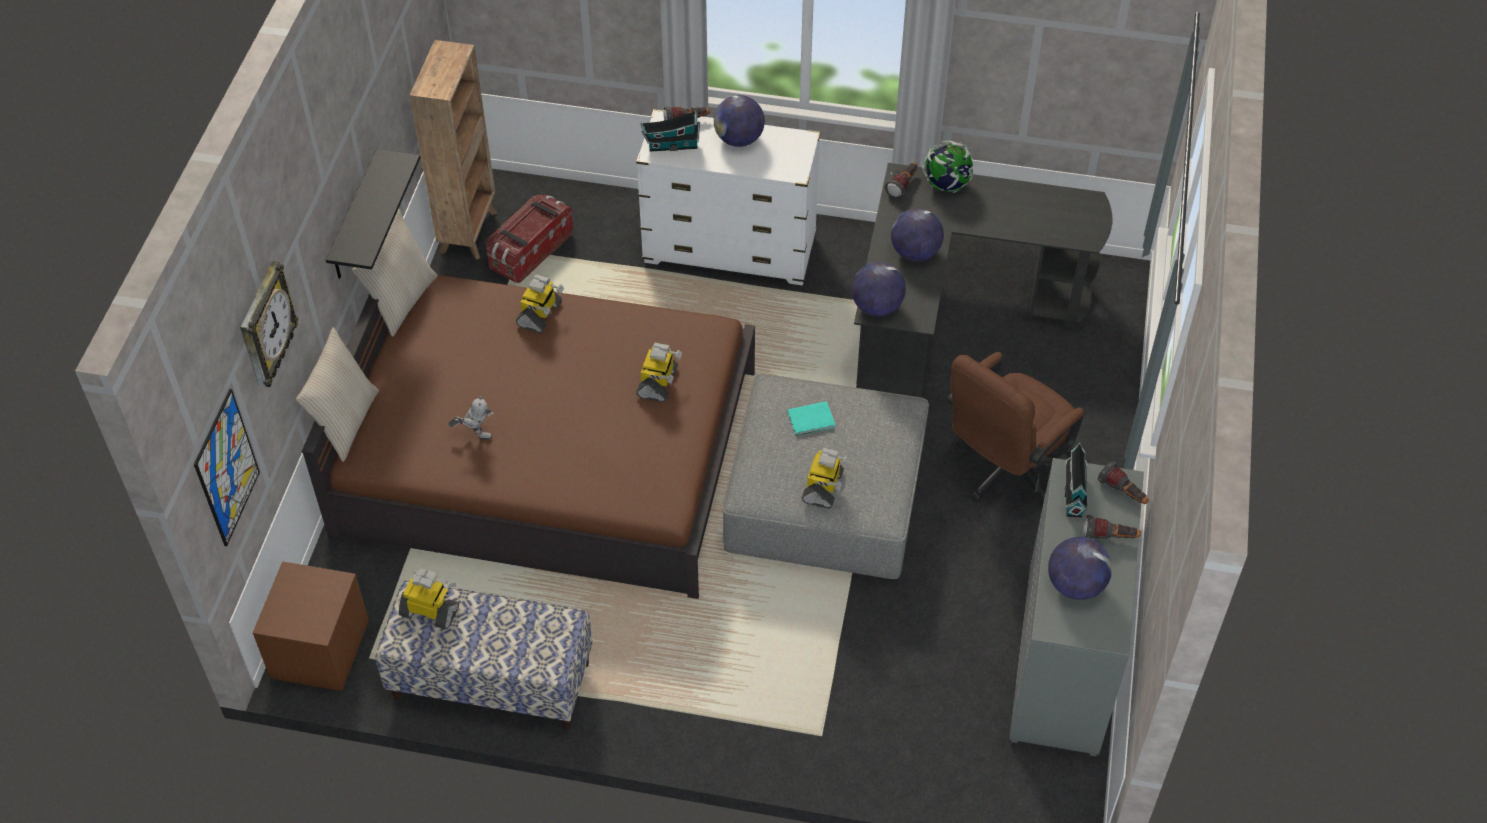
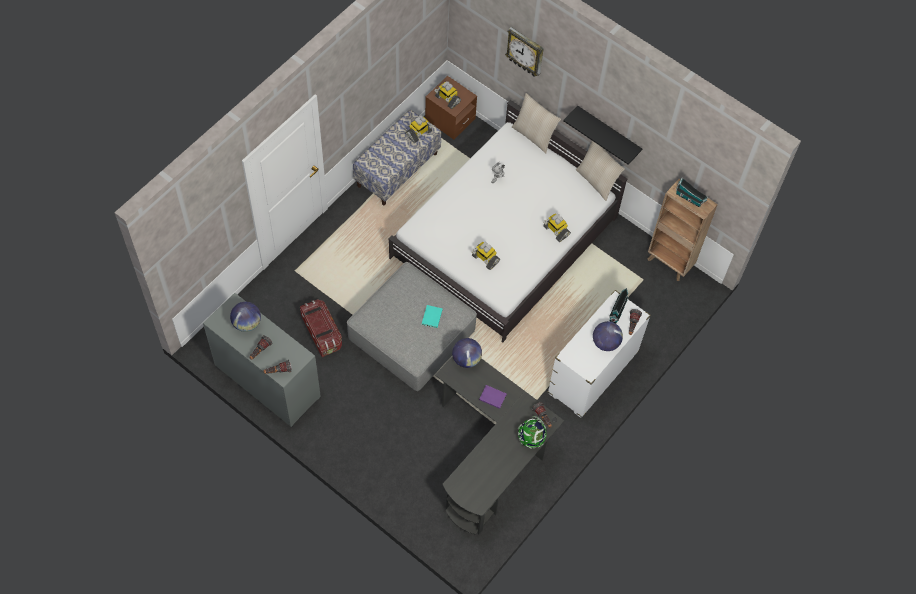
camera: 115 degrees right, 10 degrees up
(226, 468) = (475, 34): picture -> none
(530, 251) = (640, 284): storage box -> storage box (321, 333)
(547, 453) = (505, 237): brown bed -> white bed
(823, 488) = (391, 302): toy robot -> toy robot (447, 99)
(915, 253) = (492, 396): globe -> purple book
(1005, 472) = (378, 418): brown office chair -> none
(1074, 492) = (291, 352): toy house -> toy house (690, 198)

